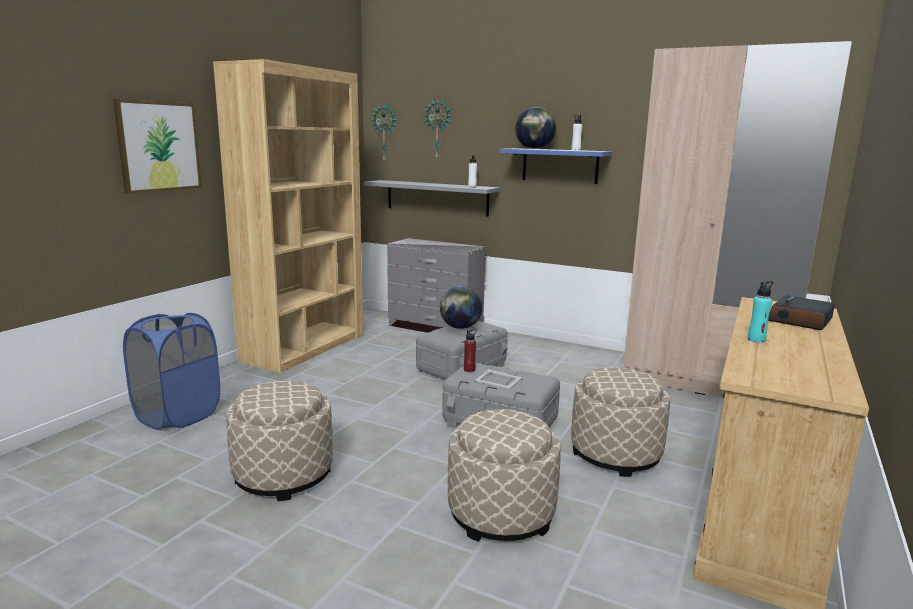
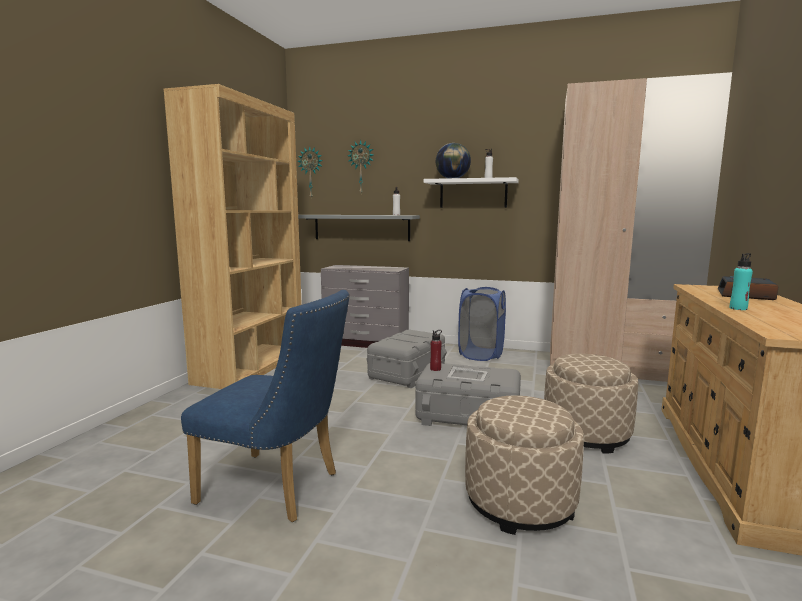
camera: 10 degrees left, 5 degrees down
(158, 146) = (111, 165): picture -> none
(178, 415) = (140, 441): blue laundry basket -> blue laundry basket (481, 354)
(283, 475) = (278, 489): beige ottoman -> blue chair
(460, 327) = (403, 336): globe -> none
(560, 166) = (473, 194): blue shelf -> white shelf

